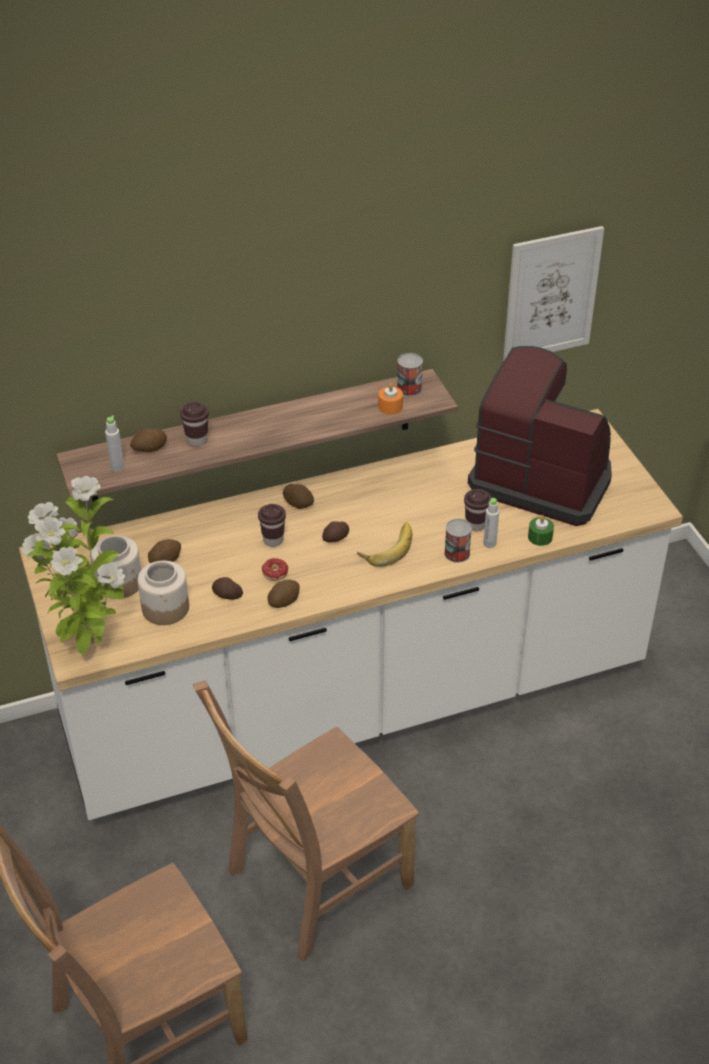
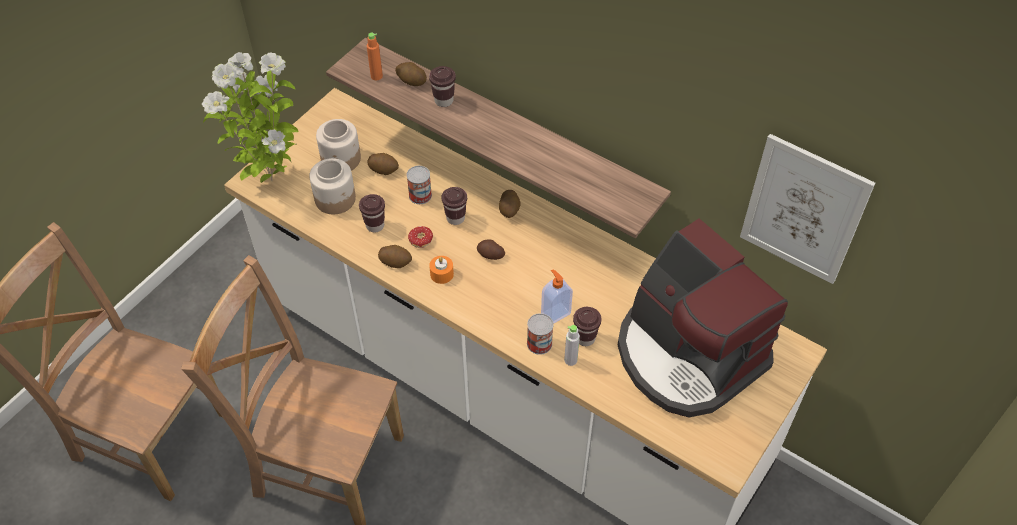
camera: 55 degrees right, 10 degrees up
(117, 467) = (376, 76): grey bottle -> orange bottle
(227, 595) = (375, 225): potato -> brown cup
(387, 547) = (508, 292): banana -> none
(390, 406) = (592, 190): orange candle -> orange candle (441, 274)
(409, 388) = (628, 190): can -> can (420, 195)
(434, 529) = (555, 313): none -> soap dispenser
(540, 537) = (610, 392): green candle -> none
(541, 478) = (687, 355): coffee machine -> coffee machine turned 150 degrees clockwise

